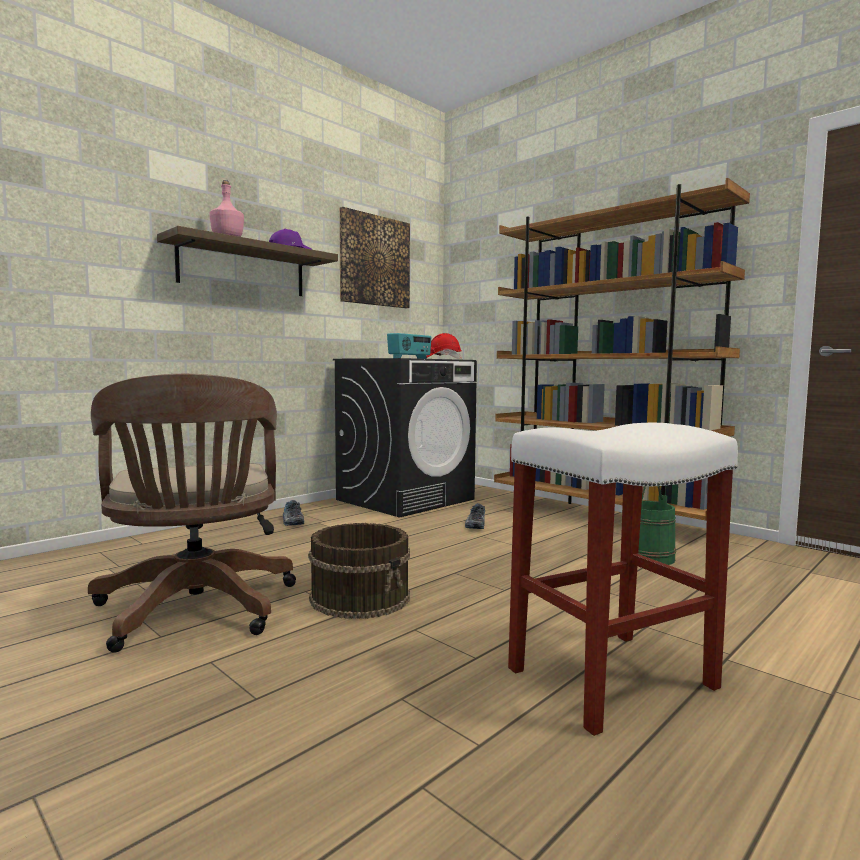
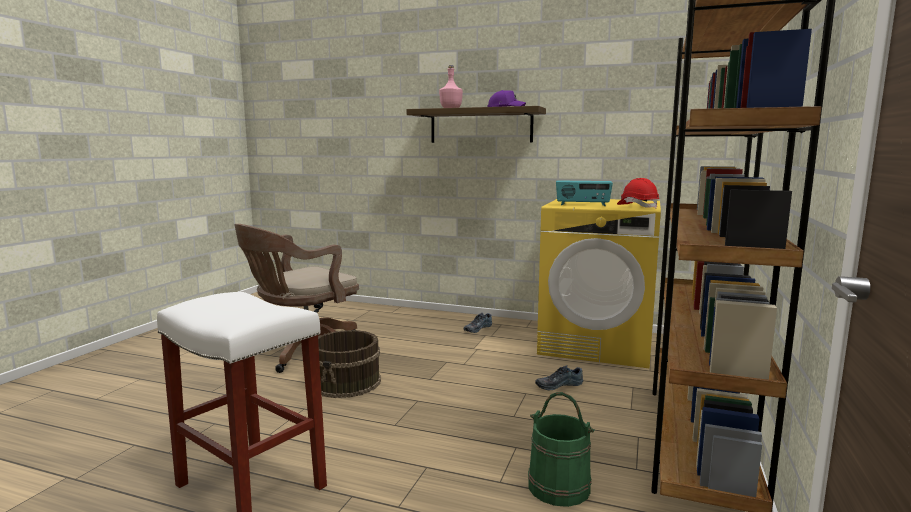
camera: 65 degrees right, 5 degrees up
(374, 261) = (621, 97): picture -> none
(405, 499) = (597, 344): black washing machine -> yellow washing machine

